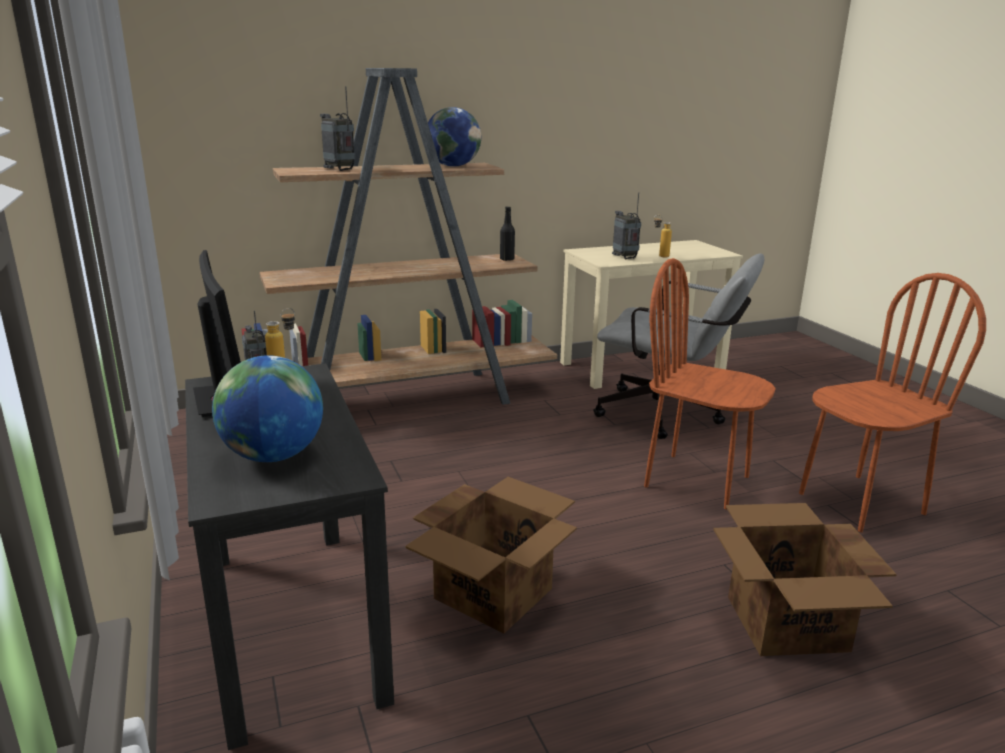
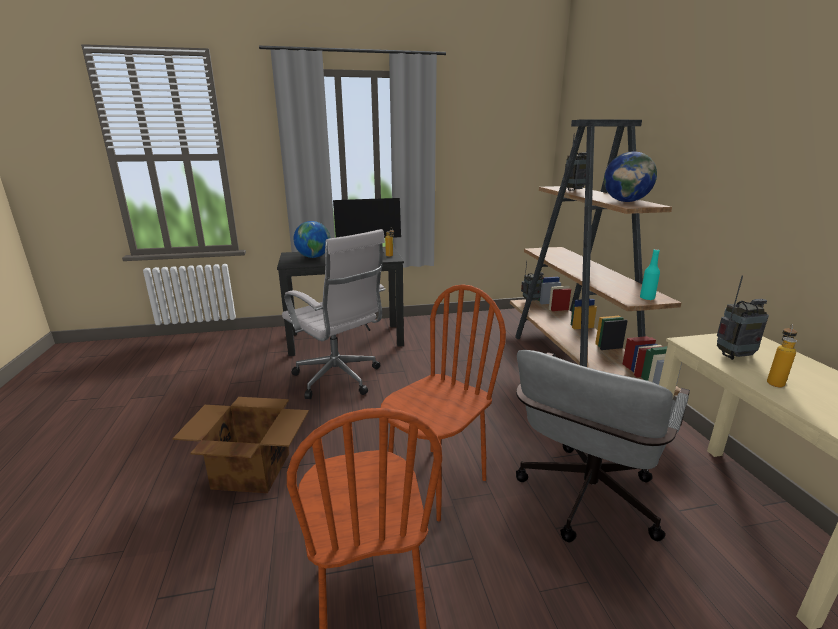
camera: 100 degrees right, 0 degrees up
(495, 592) = (339, 379): cardboard box -> white office chair
(507, 259) = (647, 298): black bottle -> turquoise bottle

